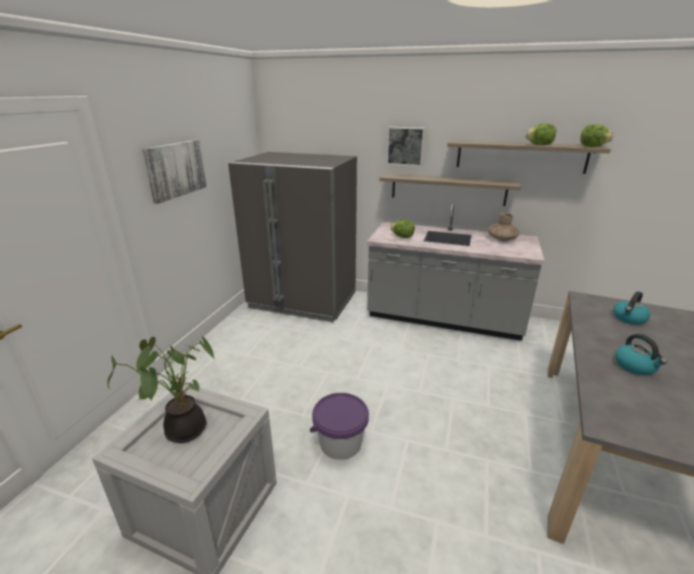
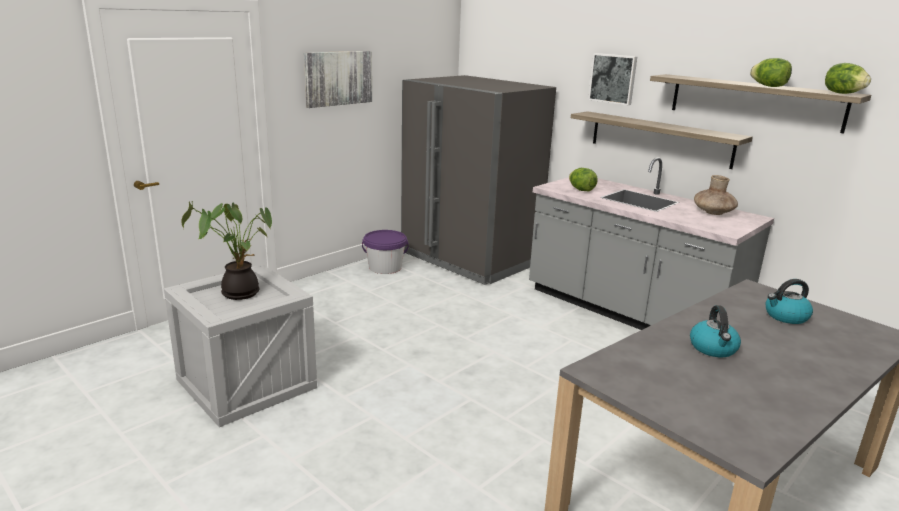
camera: 25 degrees right, 5 degrees down
(340, 443) = (400, 380): purple bucket -> purple bucket (385, 267)

